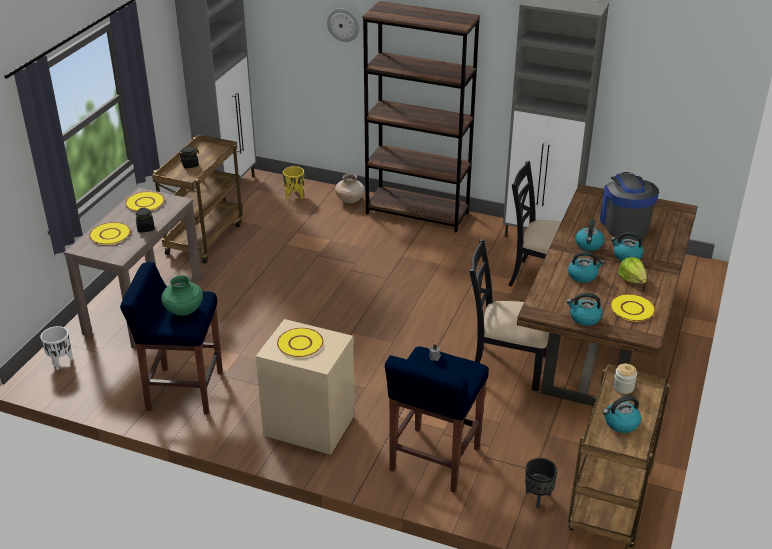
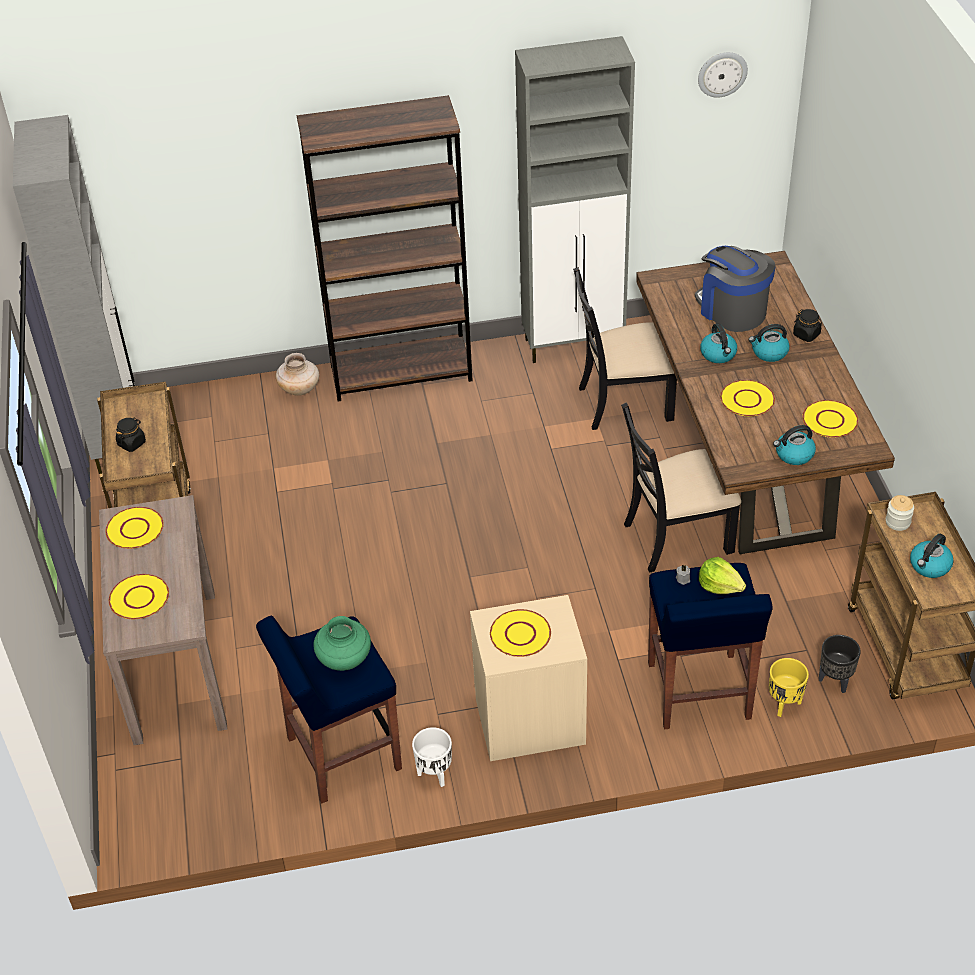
camera: 30 degrees left, 10 degrees up
(61, 362) = (145, 796): white planter -> white planter (435, 773)
(145, 228) = (178, 567): black jar -> black jar (806, 334)
(295, 196) = (220, 413): yellow planter -> yellow planter (784, 703)
(343, 24) = (243, 160): wall clock -> wall clock (722, 74)
(583, 275) = (746, 399): kettle -> yellow plate
(632, 279) = (799, 381): lettuce -> lettuce (719, 585)

